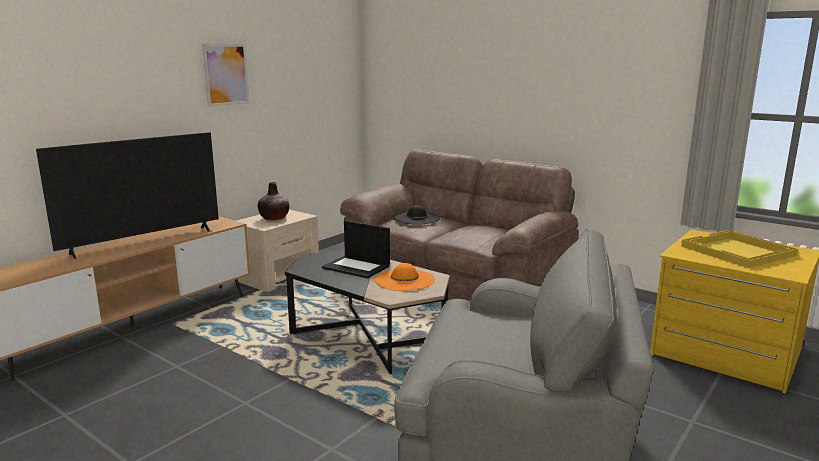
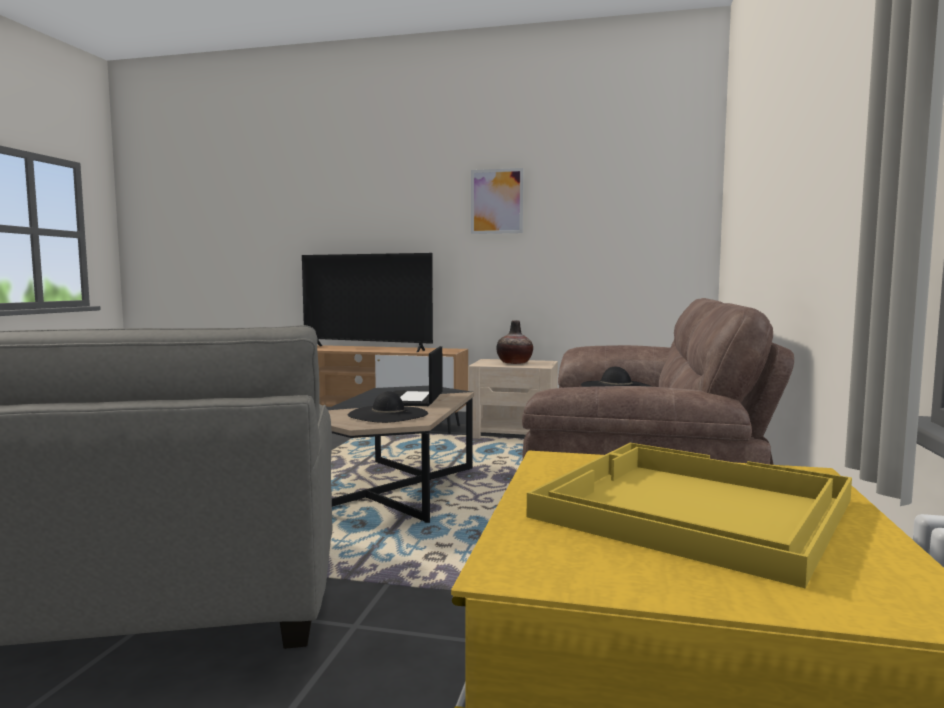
camera: 65 degrees right, 10 degrees down
(404, 280) = (388, 414): orange hat -> black hat

